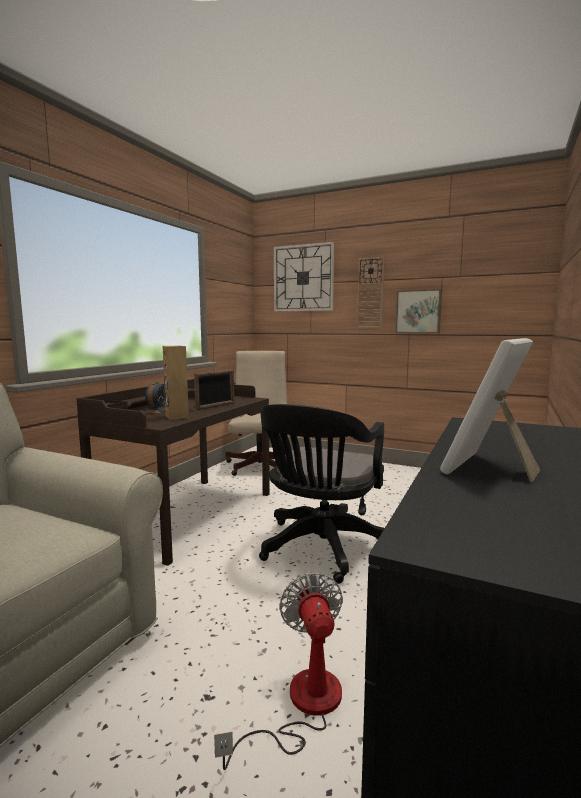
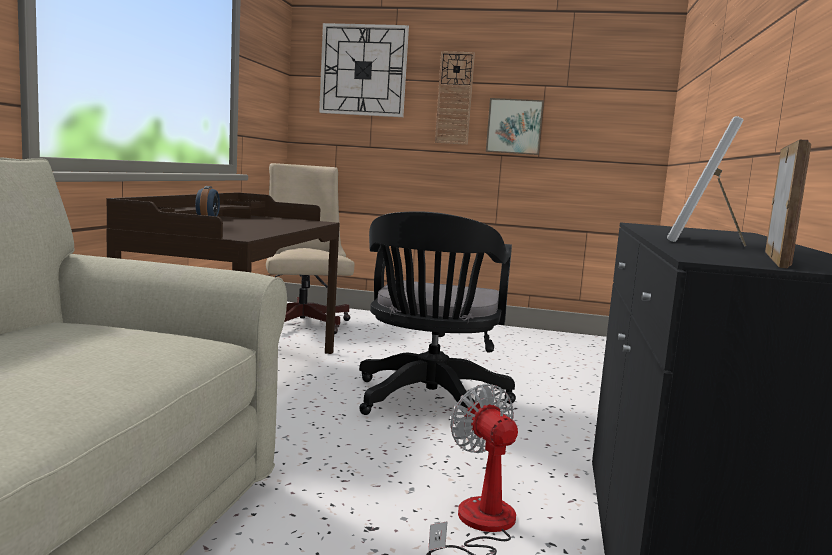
camera: 15 degrees left, 0 degrees up
(176, 417) = (246, 232): brown speaker -> none
(216, 406) = (282, 226): picture frame -> picture frame (776, 259)

